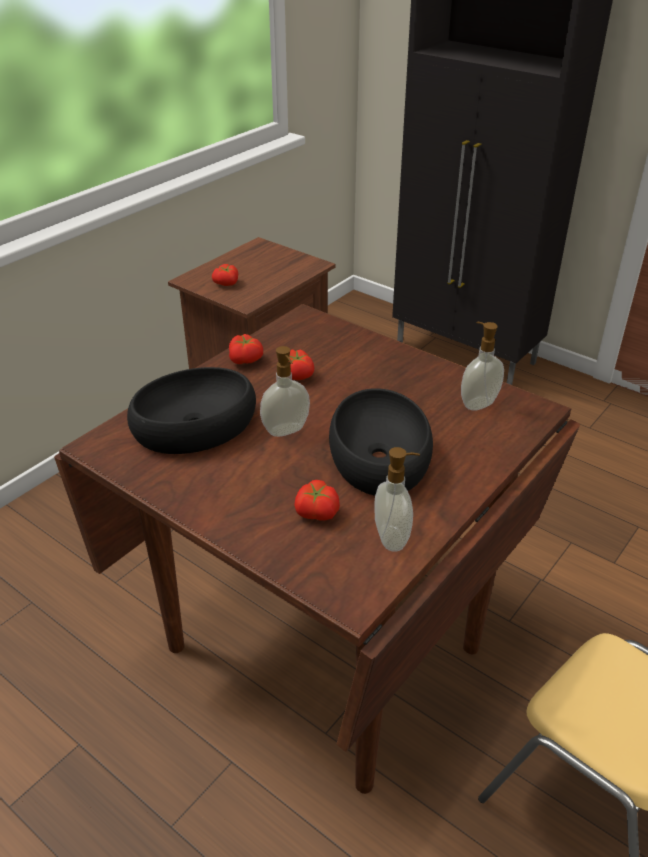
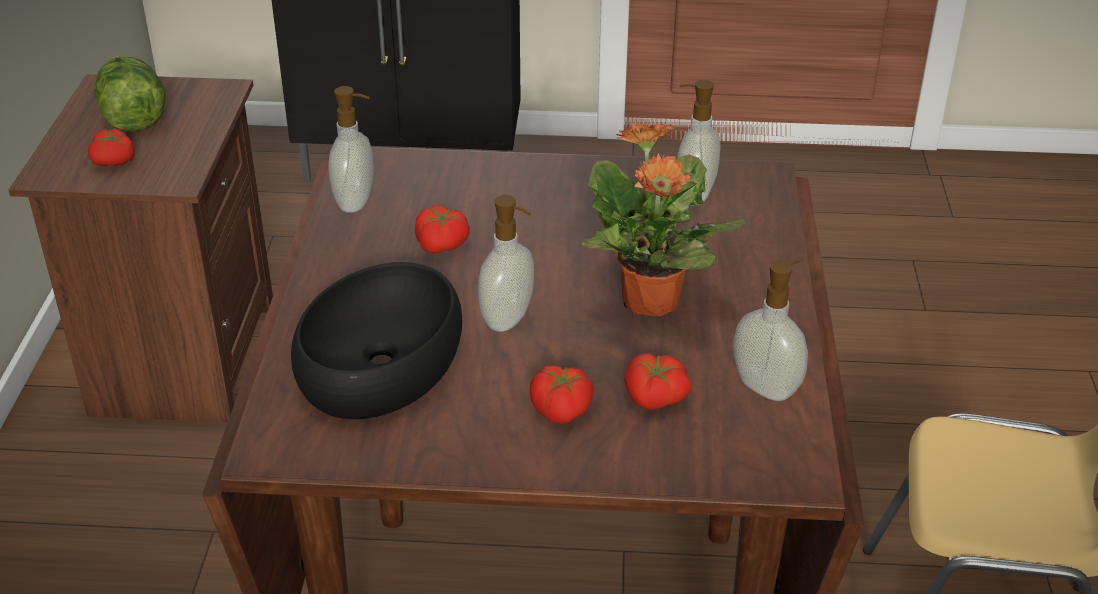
camera: 35 degrees left, 0 degrees up
(246, 360) = (349, 249): tomato -> tomato (562, 409)
(258, 263) = (131, 115): none -> lettuce
(278, 336) = (356, 202): none -> soap dispenser
(377, 456) = (650, 303): black bowl -> potted plant

